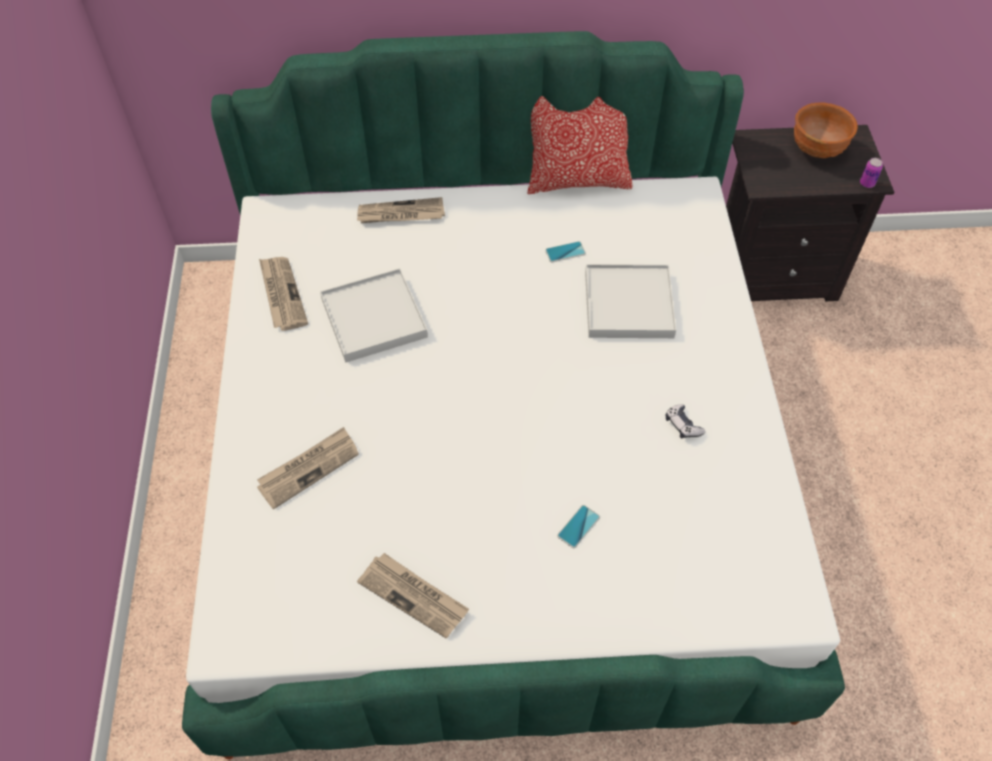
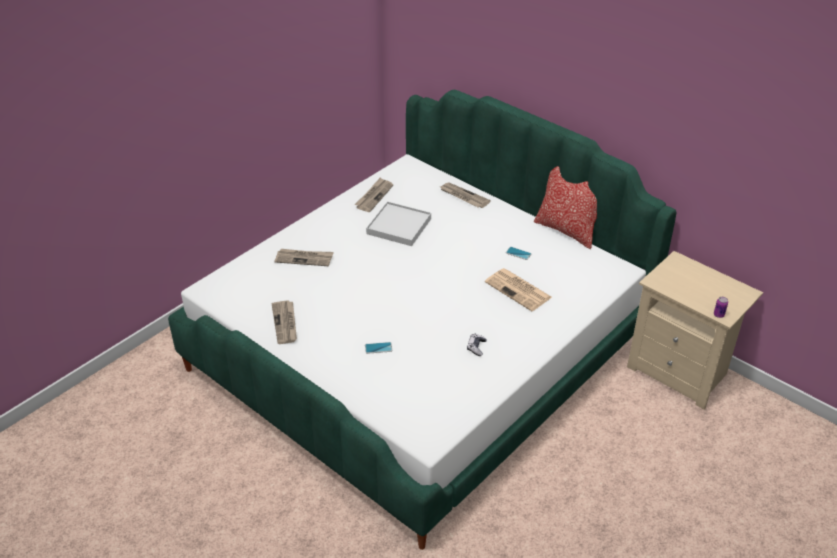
camera: 45 degrees right, 15 degrees down
(628, 304) = (519, 290): white tray -> newspaper
(771, 272) = (680, 372): black nightstand -> beige nightstand
(817, 149) = (712, 285): brown bowl -> none

